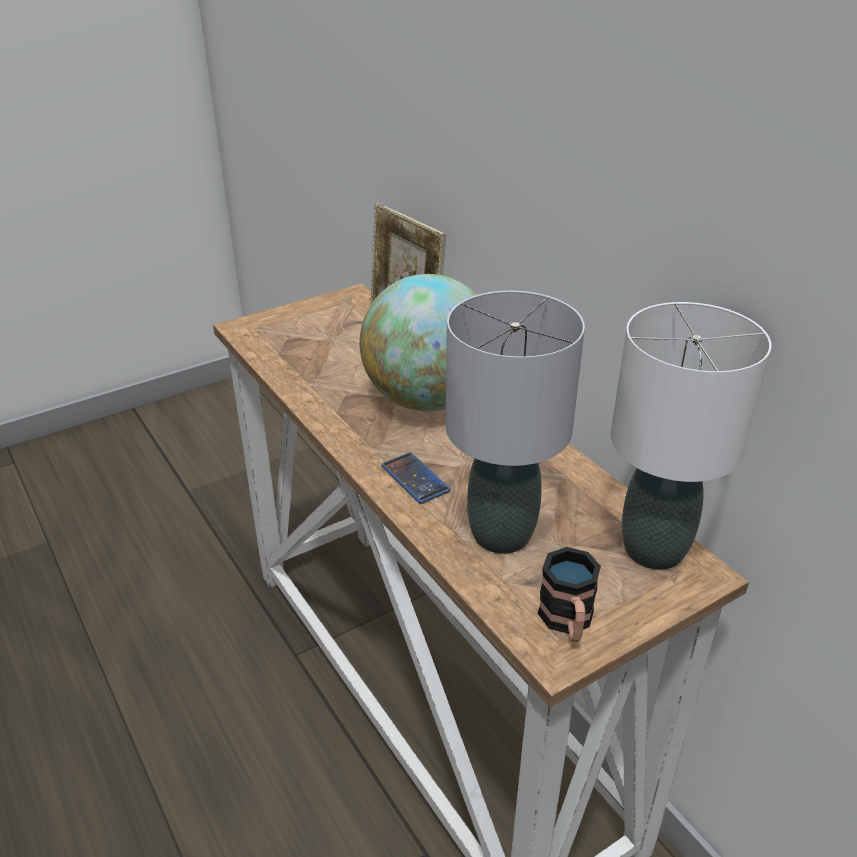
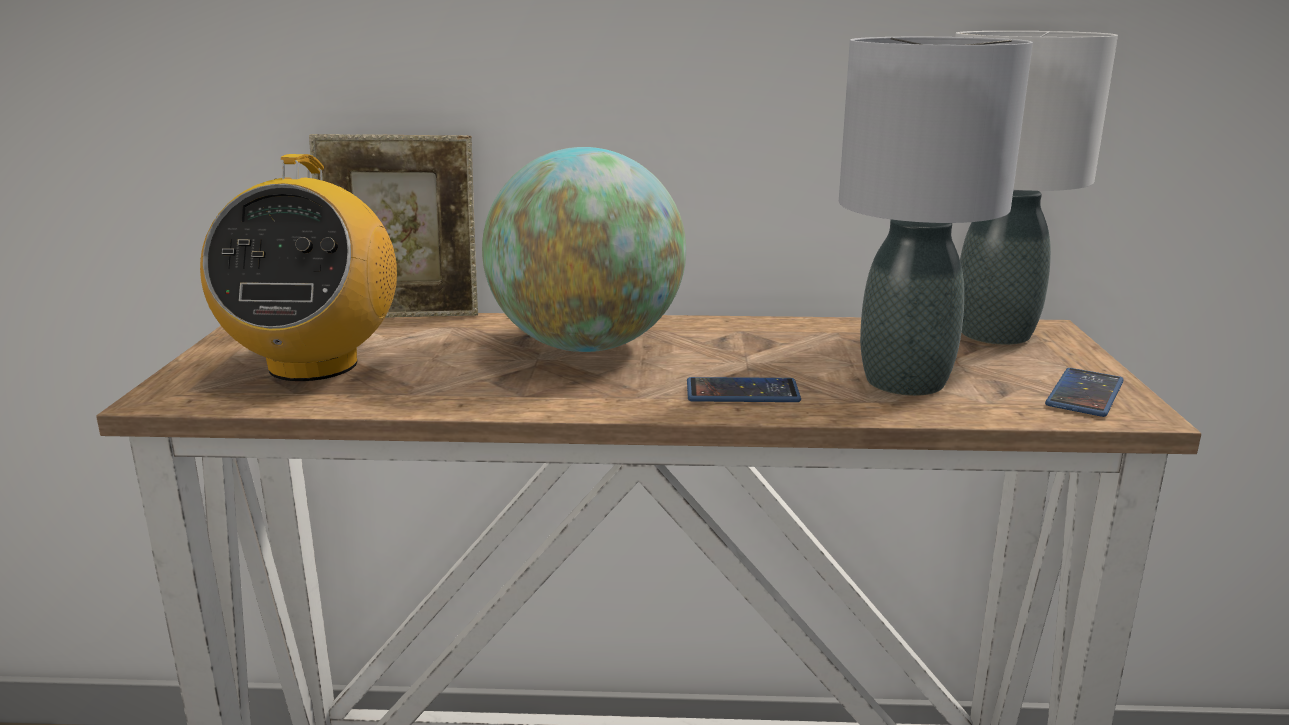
camera: 55 degrees left, 15 degrees down
(313, 339) = (313, 365): none -> radio
(568, 622) = (1085, 394): mug -> phone

